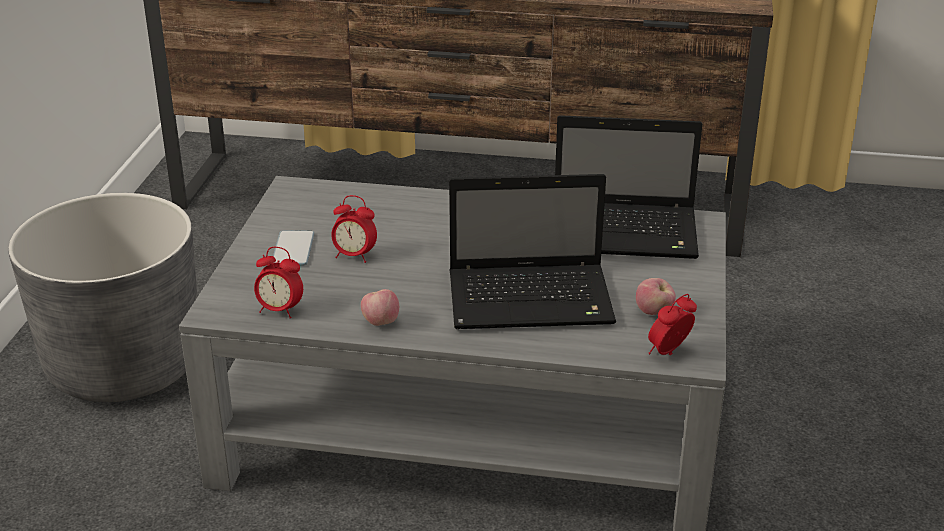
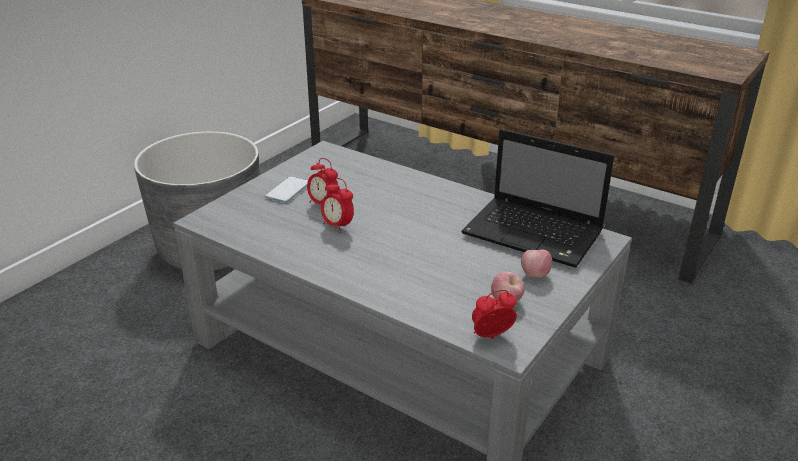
camera: 25 degrees right, 0 degrees up
(280, 310) = (242, 229): alarm clock -> alarm clock (337, 226)
(380, 322) = (299, 254): apple -> apple (535, 275)
(533, 299) = (421, 266): laptop -> none

